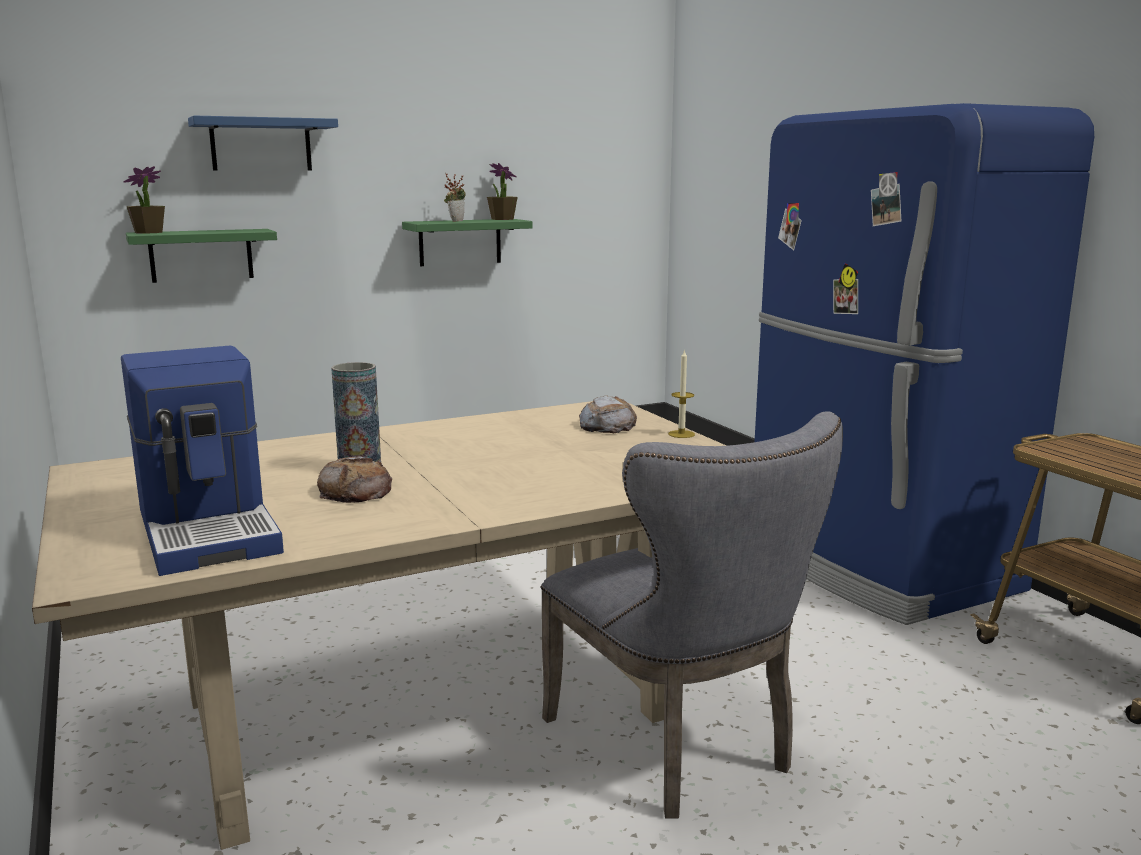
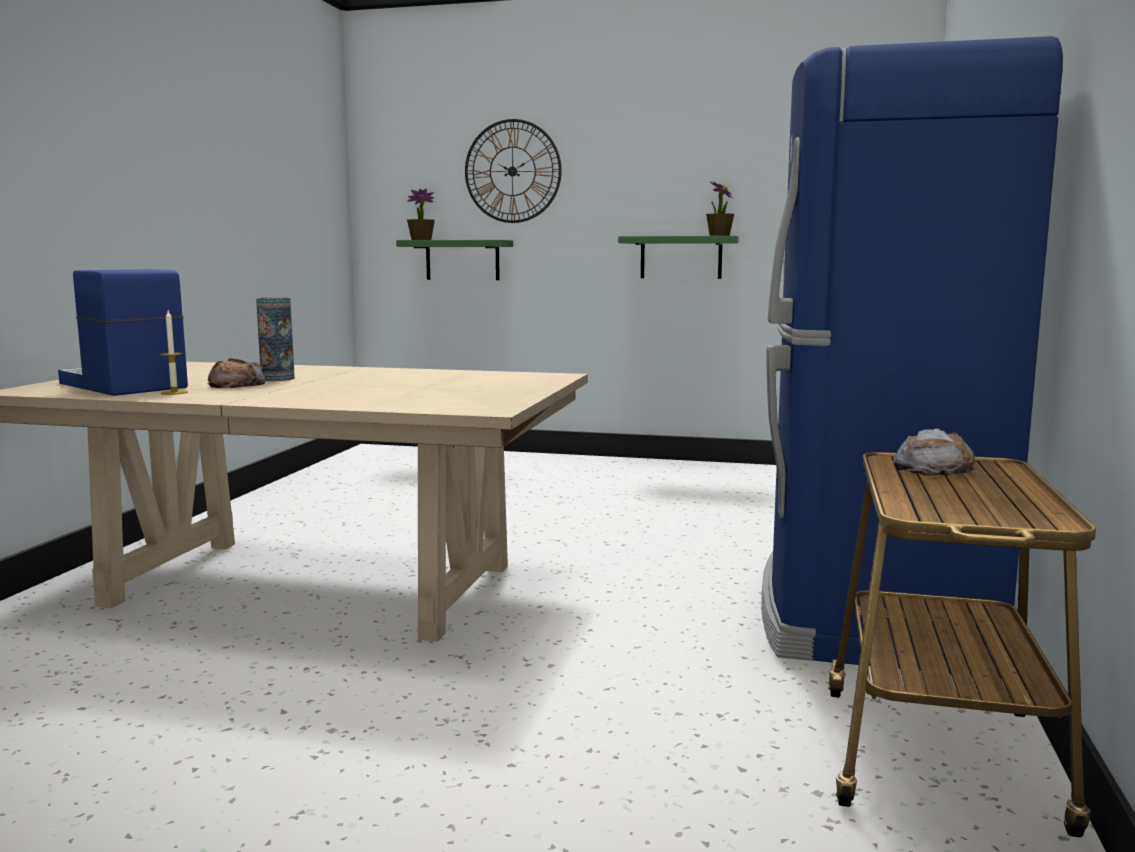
camera: 40 degrees right, 5 degrees down
(210, 529) = (121, 386): coffee machine -> coffee machine turned 120 degrees clockwise
(261, 145) = (512, 171): blue shelf -> wall clock
(456, 221) = (665, 235): potted plant -> none
(607, 425) = (506, 382): bread -> bread (933, 468)
(680, 748) = (402, 658): grey chair -> none
(681, 434) = (535, 392): candle -> candle (174, 392)

